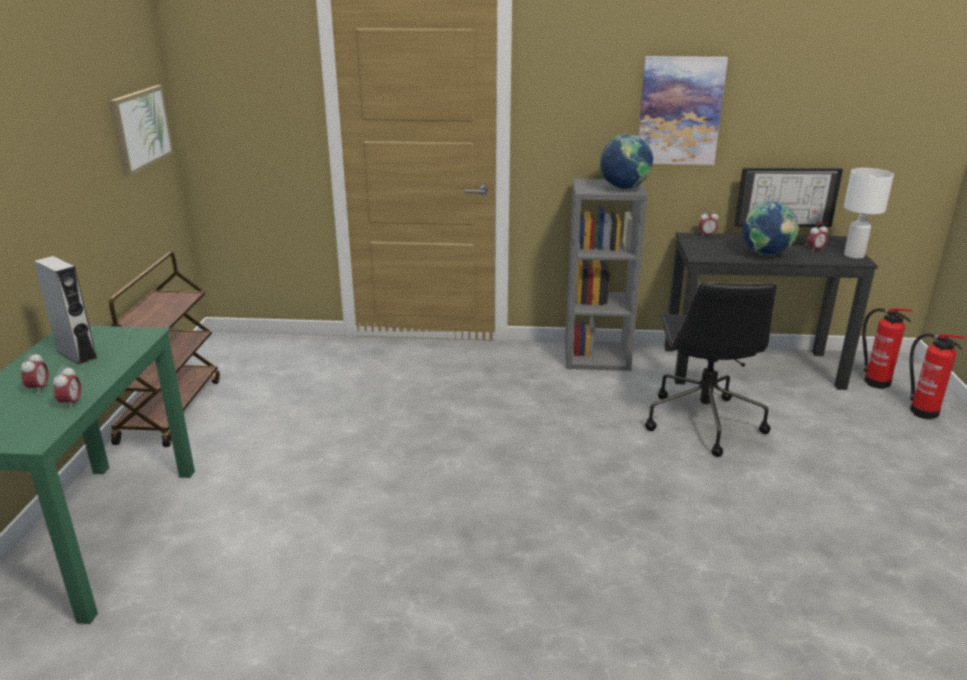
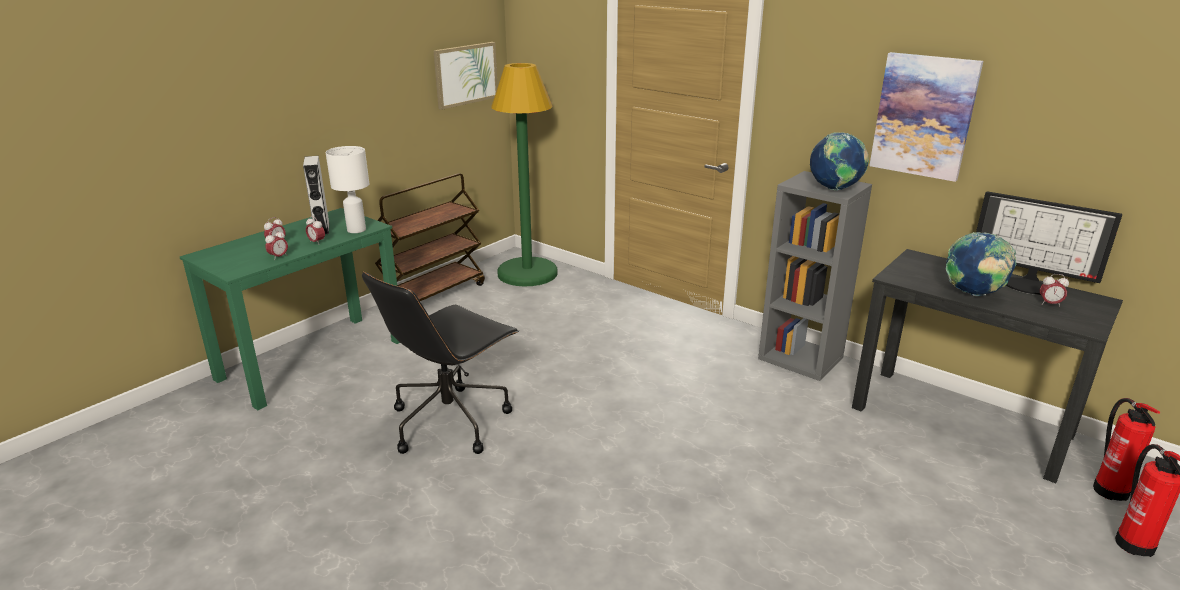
camera: 35 degrees right, 0 degrees up
(257, 355) = (527, 273): none -> green floor lamp
(702, 421) = (835, 450): black office chair -> black office chair (451, 421)
(707, 235) = (937, 259): alarm clock -> alarm clock (316, 242)
(854, 255) = (1093, 322): white table lamp -> white table lamp (357, 230)

